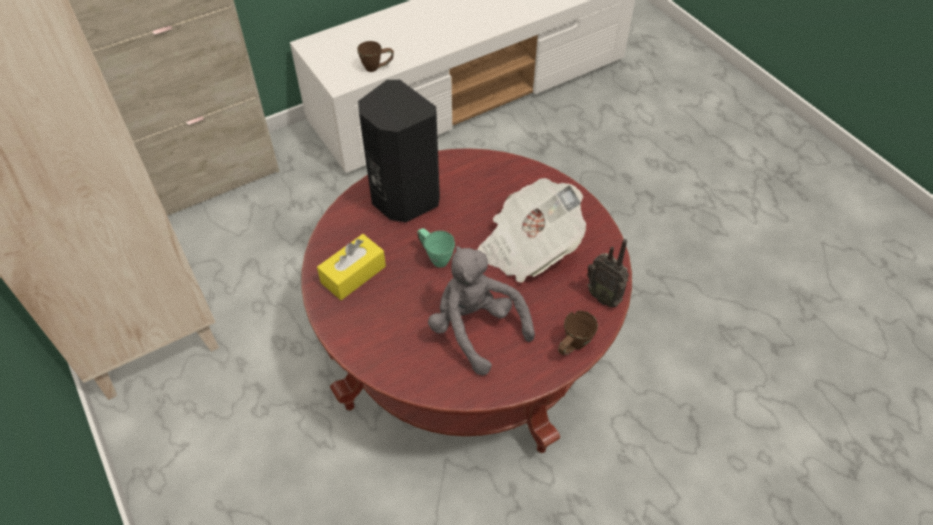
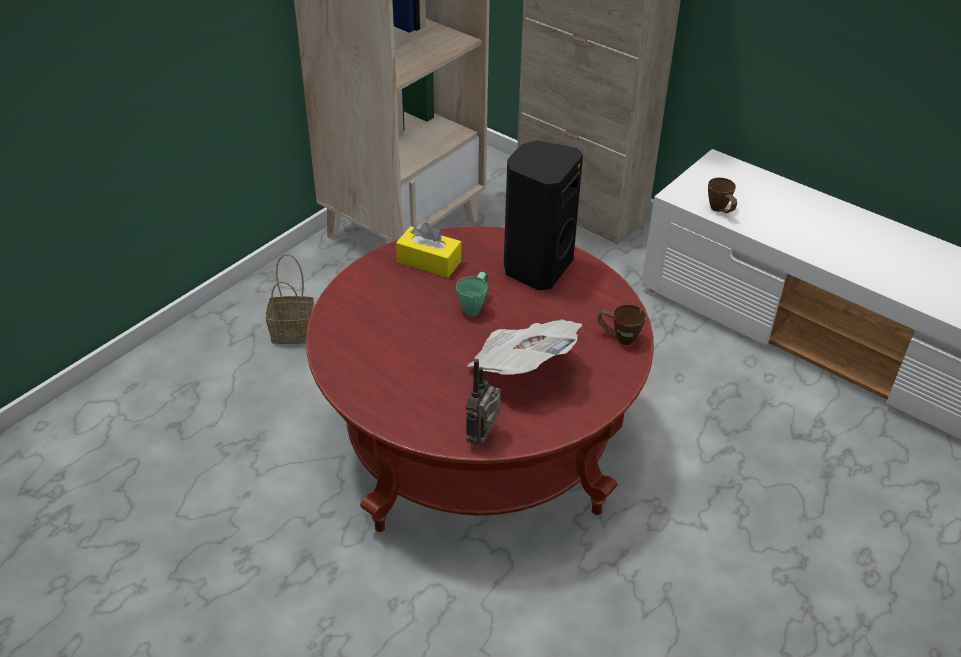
camera: 70 degrees right, 10 degrees down
(250, 466) = (295, 332): none -> basket
(475, 329) = (401, 351): grey plush toy -> none
(572, 347) = (407, 424): brown mug -> brown mug (618, 337)

